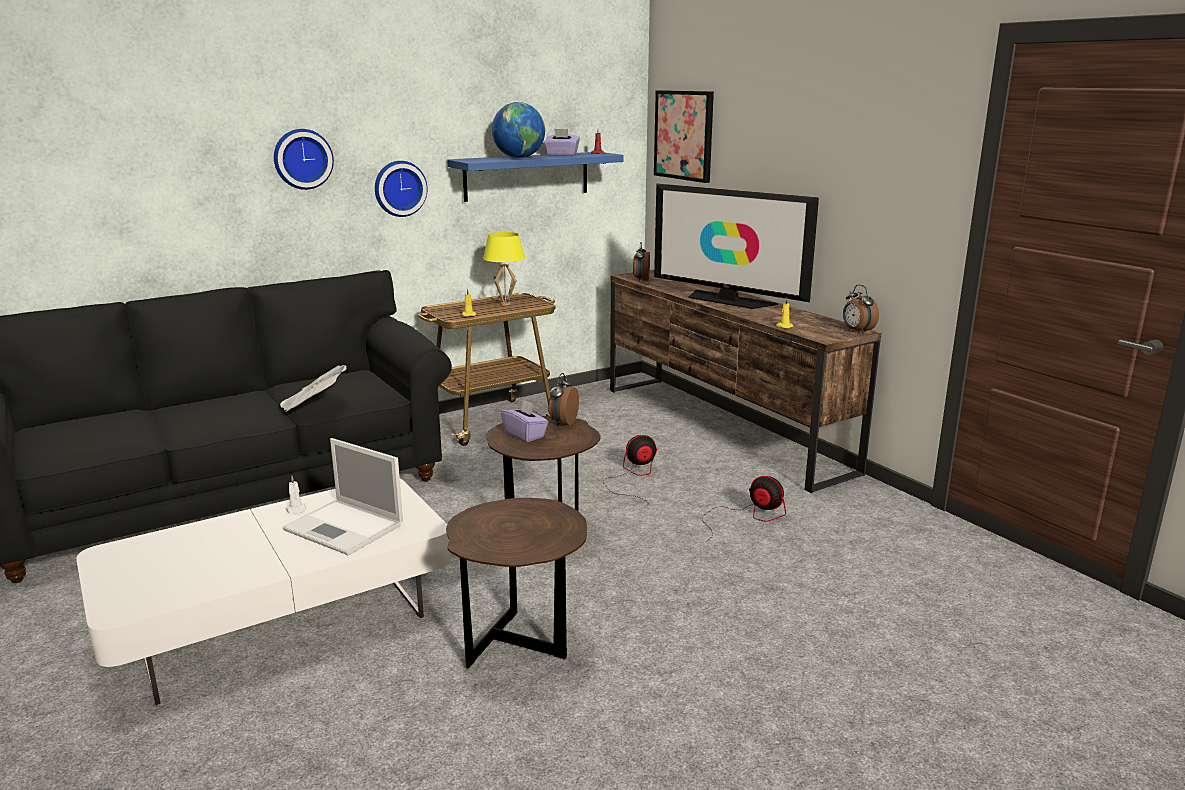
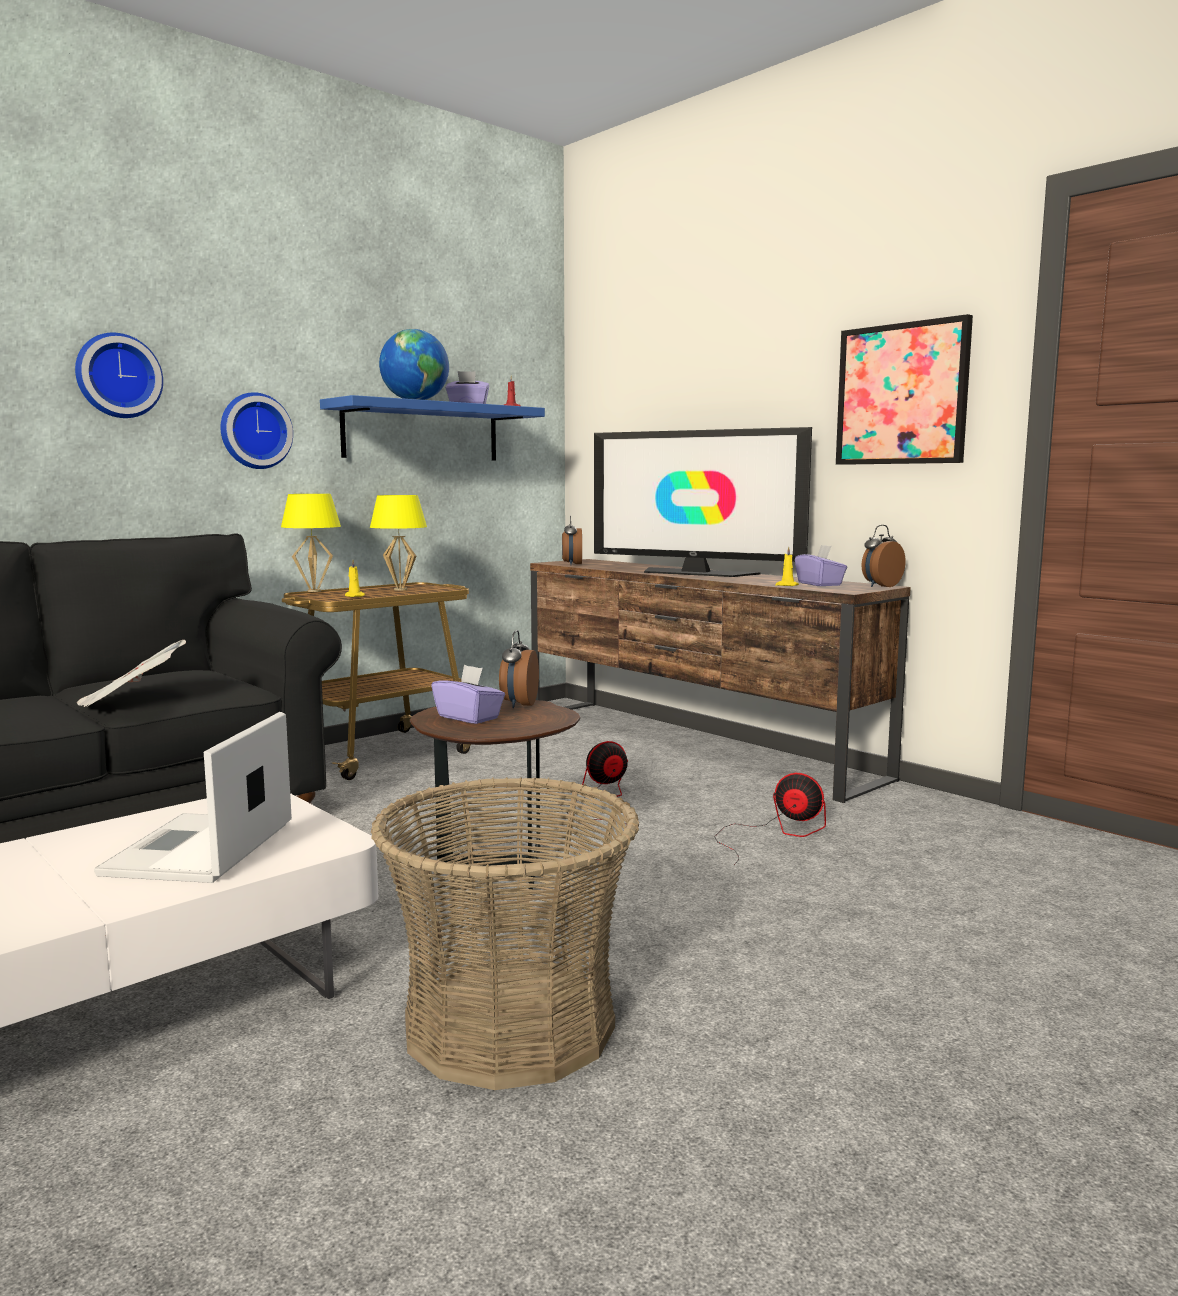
camera: 10 degrees left, 10 degrees down
(296, 510) = (109, 834): white candle -> none
(345, 528) = (199, 850): laptop -> laptop turned 75 degrees clockwise
(442, 305) = (314, 591): none -> yellow table lamp
(520, 646) = (509, 1024): brown side table -> basket
(684, 135) = (617, 388): picture -> picture (902, 394)
(812, 325) = (820, 584): none -> purple tissue box
(857, 331) = (880, 586): alarm clock -> alarm clock turned 90 degrees clockwise

